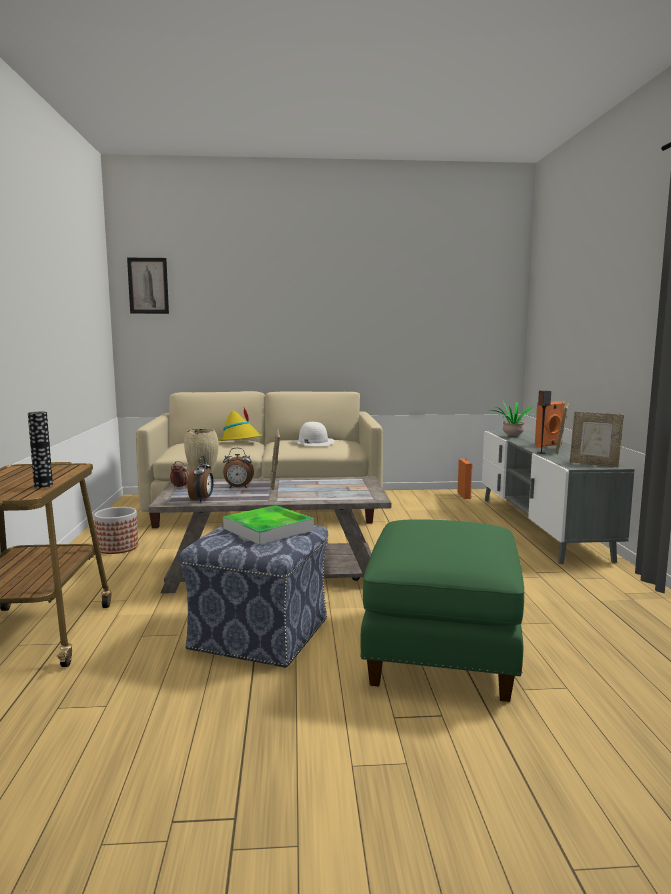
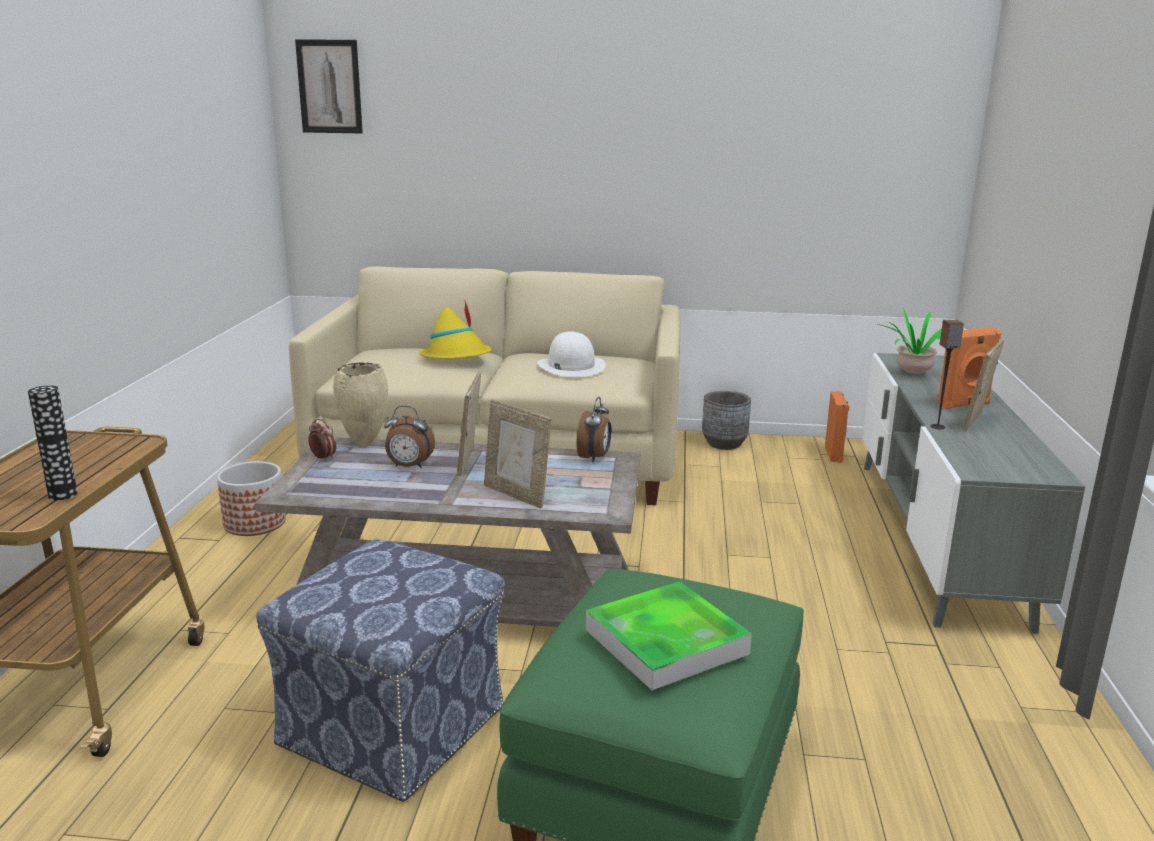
camera: 10 degrees right, 10 degrees up
(202, 499) = (340, 492): alarm clock -> alarm clock (594, 457)
(268, 529) = (401, 579): tray -> tray (666, 641)
(398, 494) = (724, 443): none -> grey planter
(594, 464) = (1016, 467): picture frame -> picture frame (516, 495)

